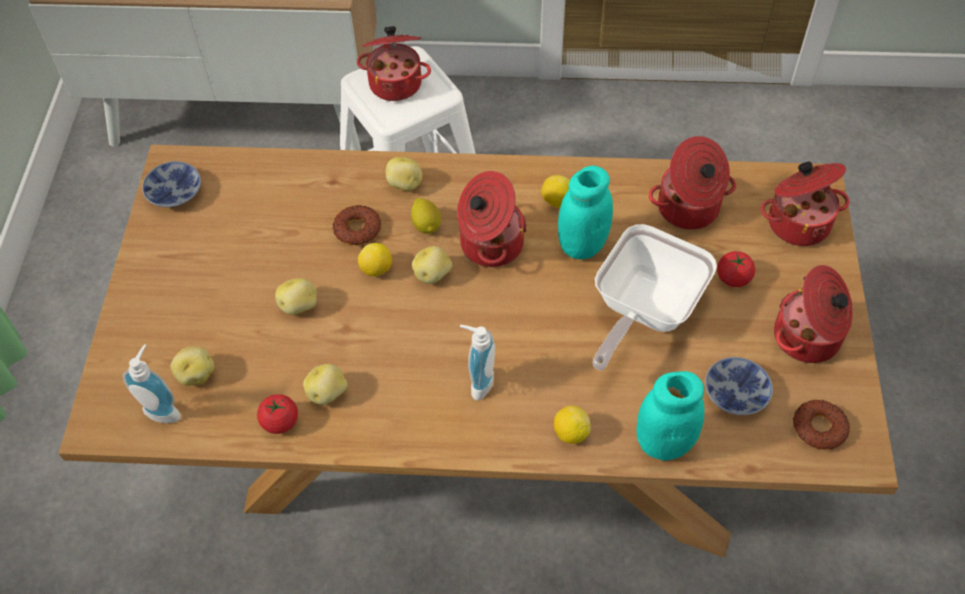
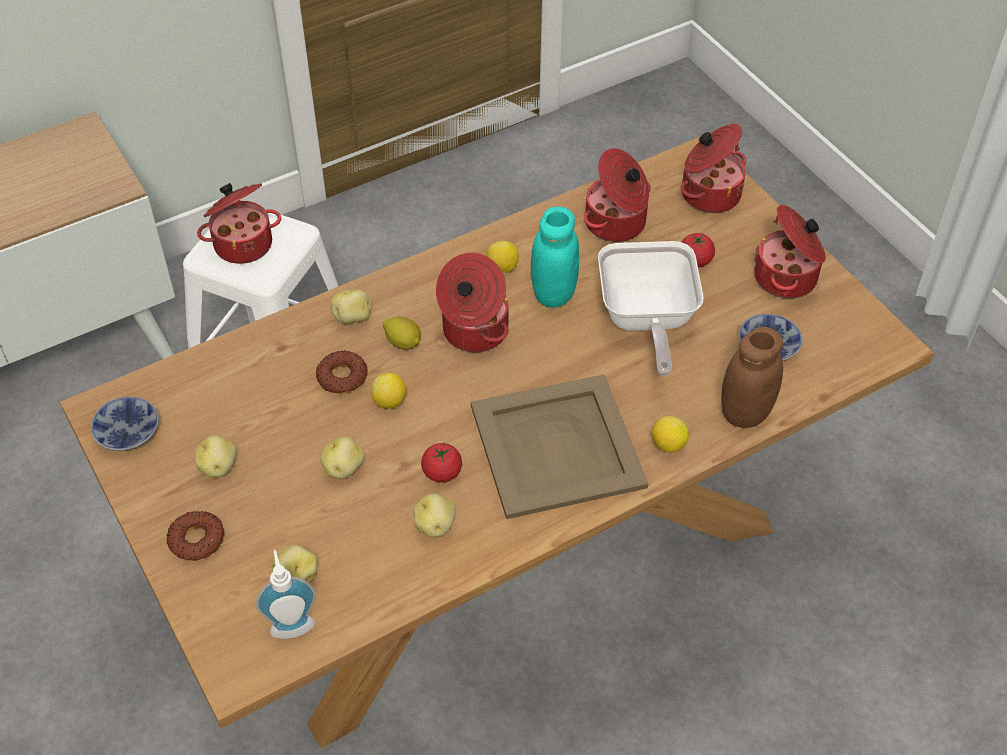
camera: 35 degrees left, 5 degrees down
(280, 421) = (412, 572): tomato -> tomato (442, 472)
(433, 274) = (445, 380): potato -> potato (219, 467)
(477, 382) = (558, 447): soap dispenser -> beige tray
(663, 443) = (745, 413): turquoise jar -> brown jar
(819, 428) = (847, 340): donut -> donut (196, 540)

